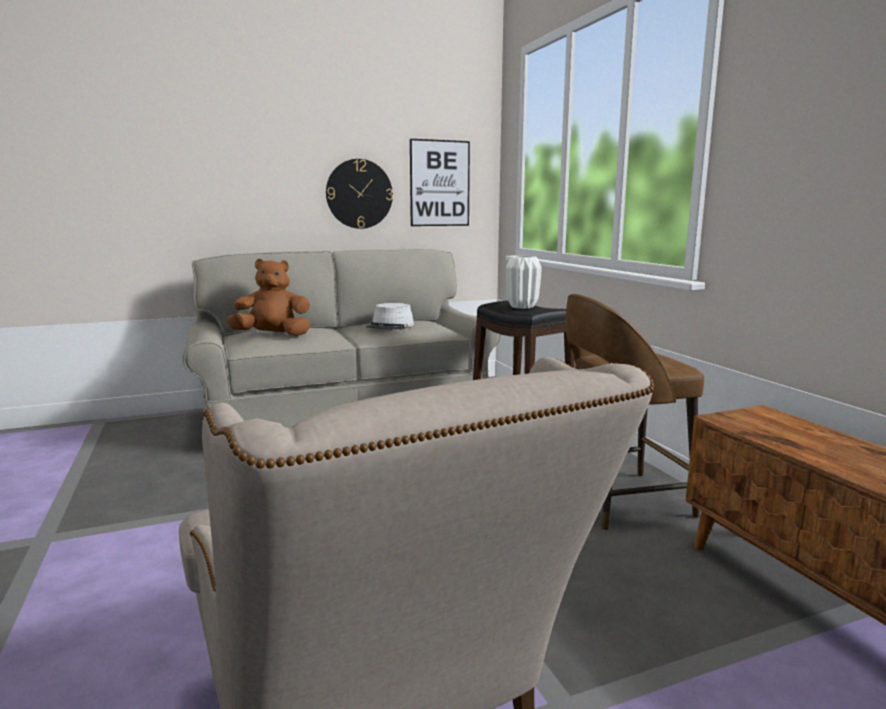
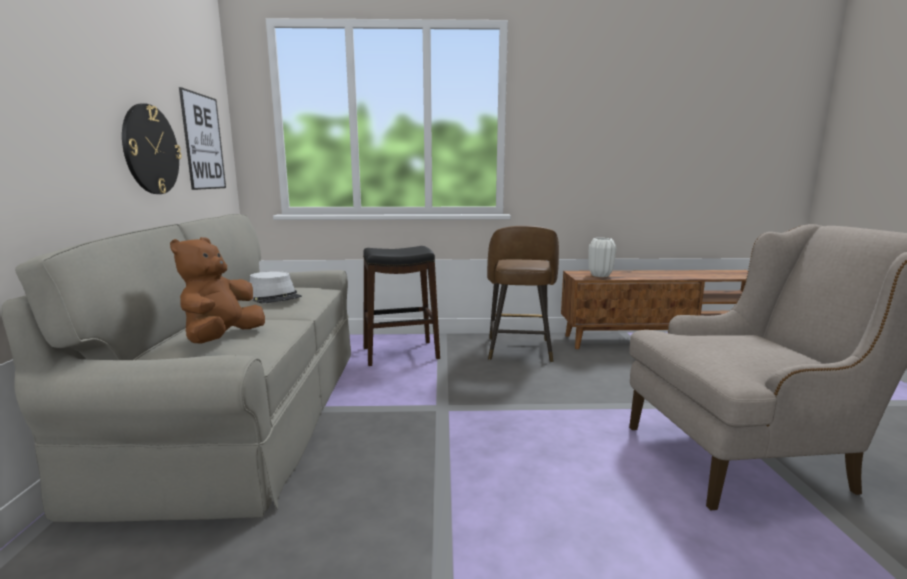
camera: 70 degrees left, 0 degrees up
(522, 307) = (399, 249): white vase -> white vase (600, 275)

